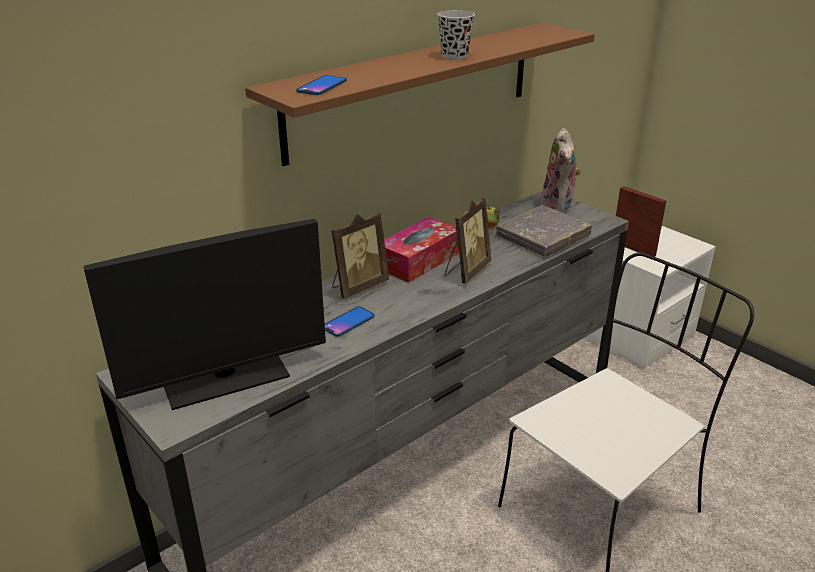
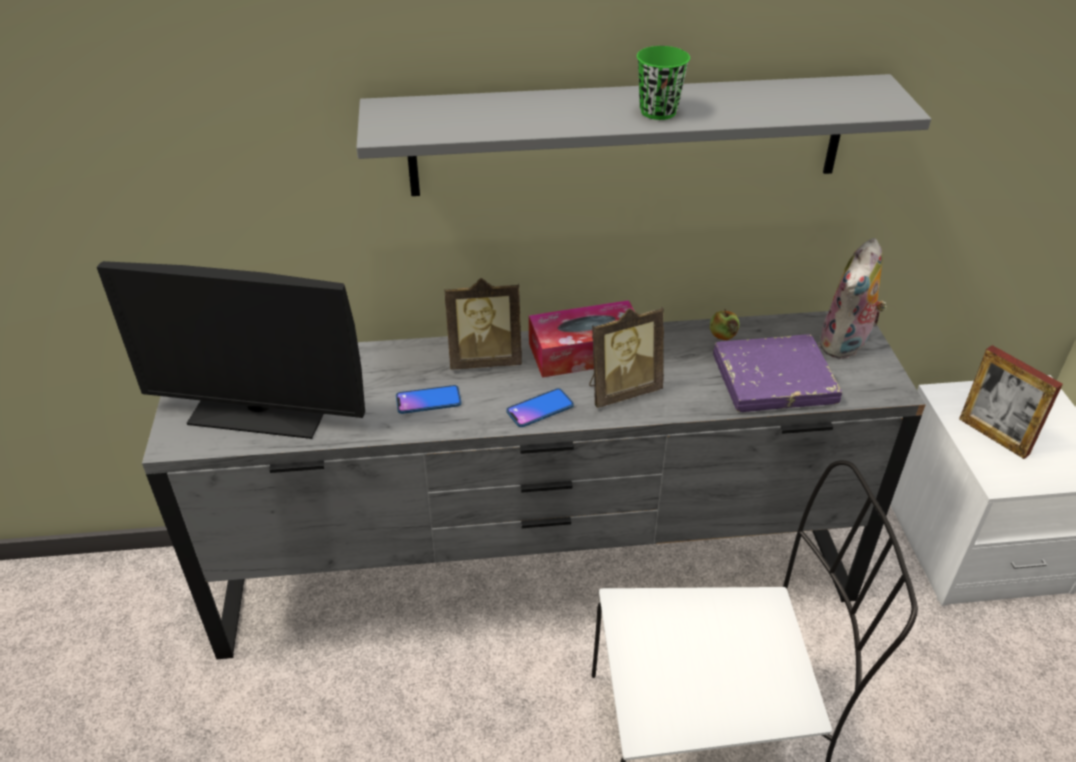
camera: 35 degrees right, 10 degrees up
(322, 86) = (430, 122): phone -> phone (540, 409)
(414, 89) = (627, 136): brown shelf -> grey shelf
(454, 56) = (658, 112): black cup -> green cup
(542, 236) = (773, 379): grey book -> purple book
(633, 248) = (993, 436): picture frame -> picture frame turned 150 degrees clockwise

